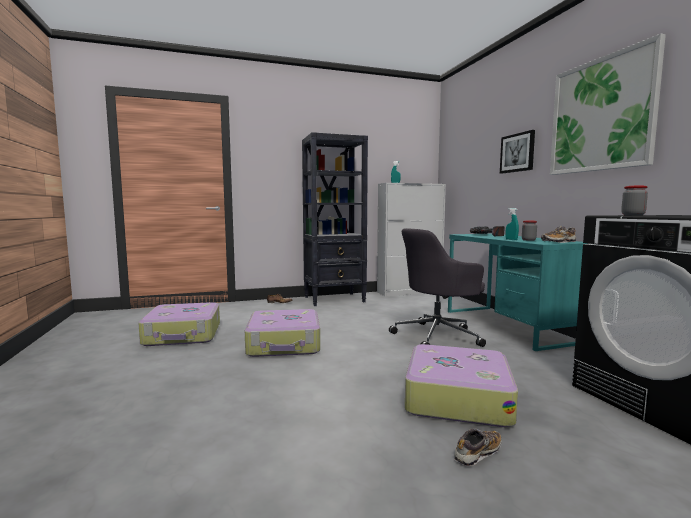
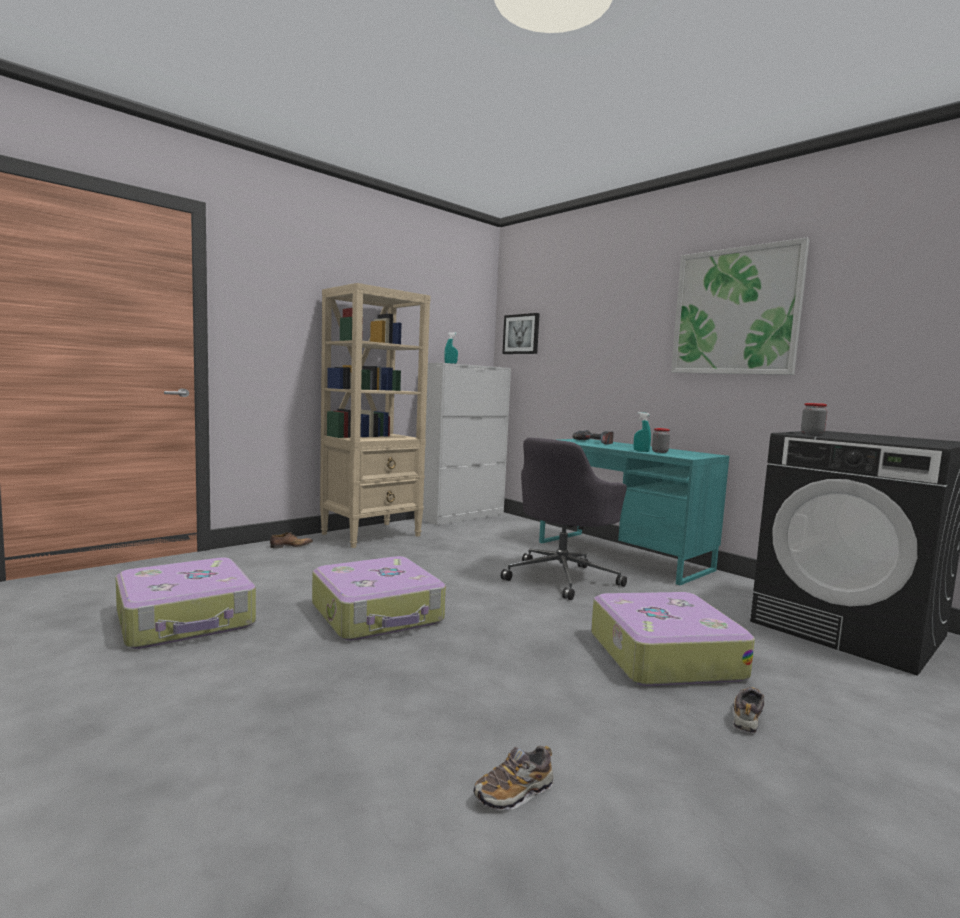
camera: 25 degrees left, 0 degrees up
(335, 299) = (372, 535): black bookcase -> beige bookcase
(517, 153) = (623, 340): picture -> picture (521, 334)
(558, 242) = (695, 455): shoe -> shoe (514, 793)

